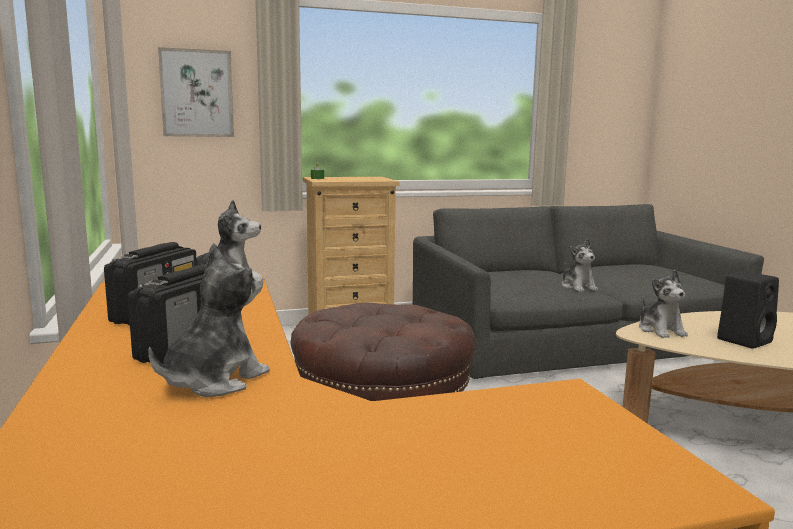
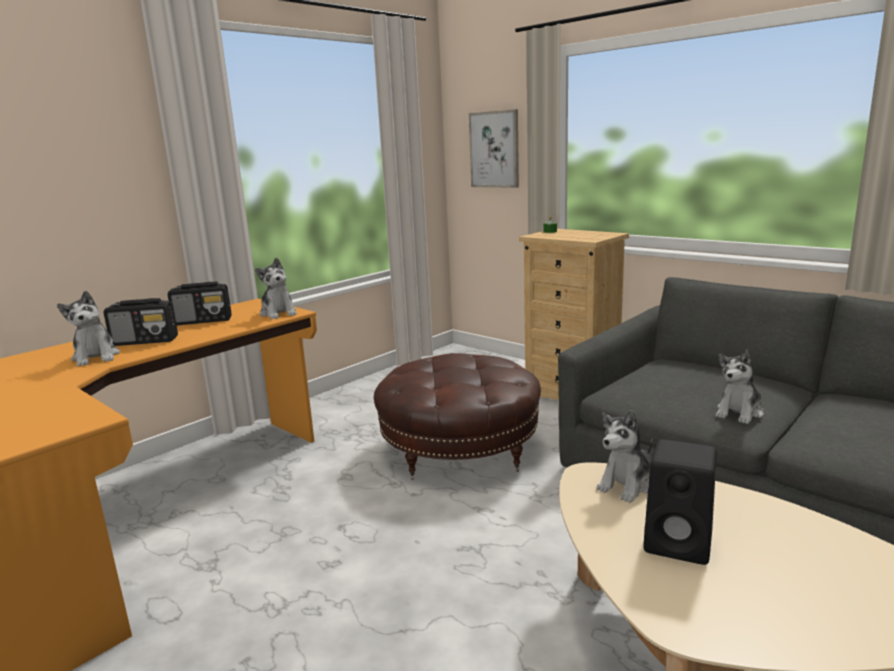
camera: 60 degrees right, 5 degrees up
(213, 380) = (96, 357): plush toy -> plush toy turned 60 degrees clockwise

